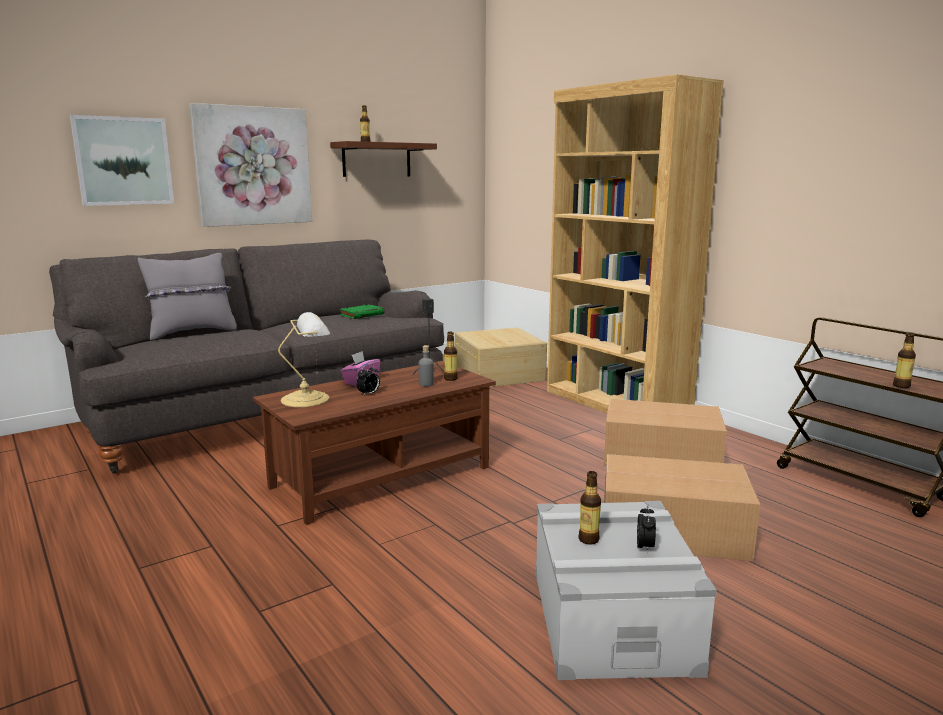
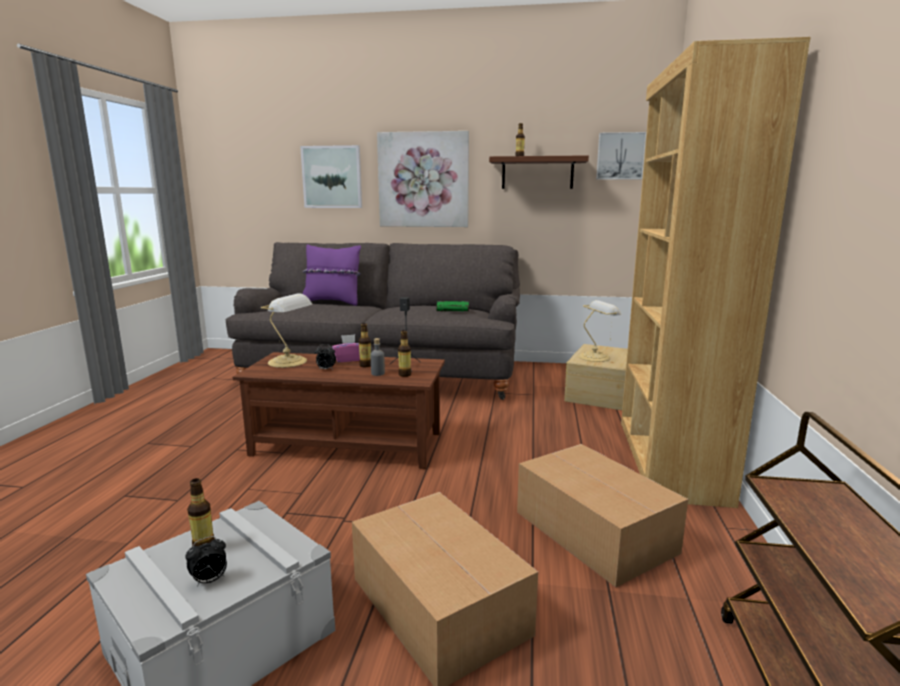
camera: 45 degrees right, 0 degrees up
(192, 332) = (332, 302): grey pillow -> purple pillow
(447, 144) = (620, 156): none -> picture
(490, 340) = (595, 357): none -> table lamp
(901, 386) = (842, 574): bottle -> bottle (365, 365)

